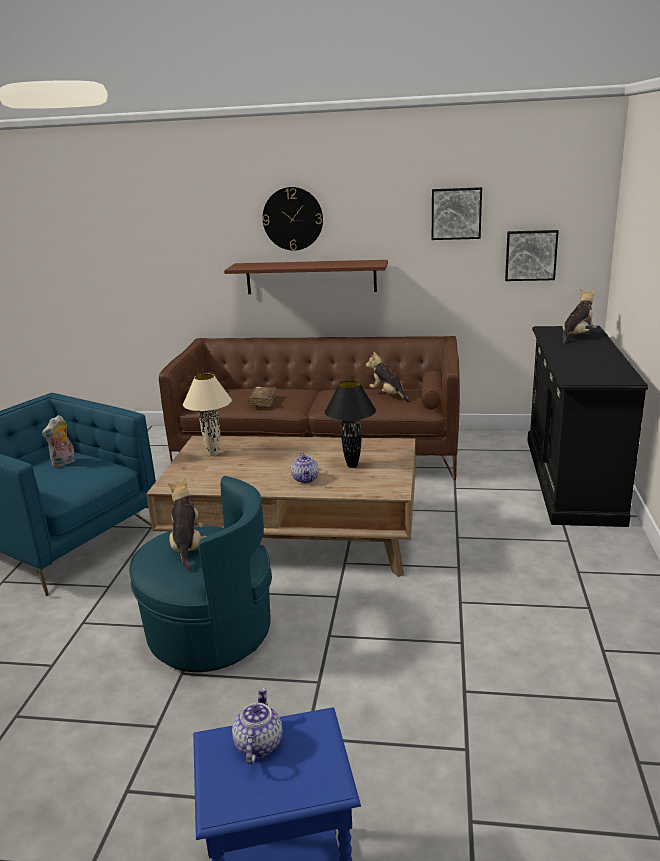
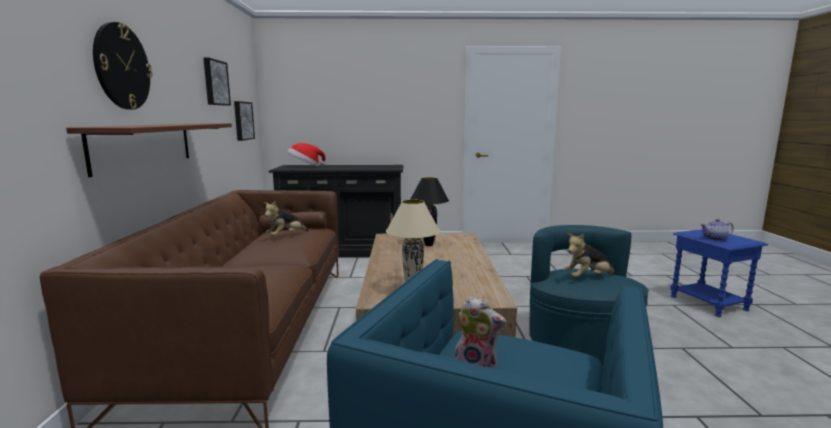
camera: 100 degrees left, 10 degrees down
(263, 401) = (269, 276): brown book -> none
(306, 479) = (457, 255): teapot -> none
(577, 336) = (305, 166): plush toy -> hat

